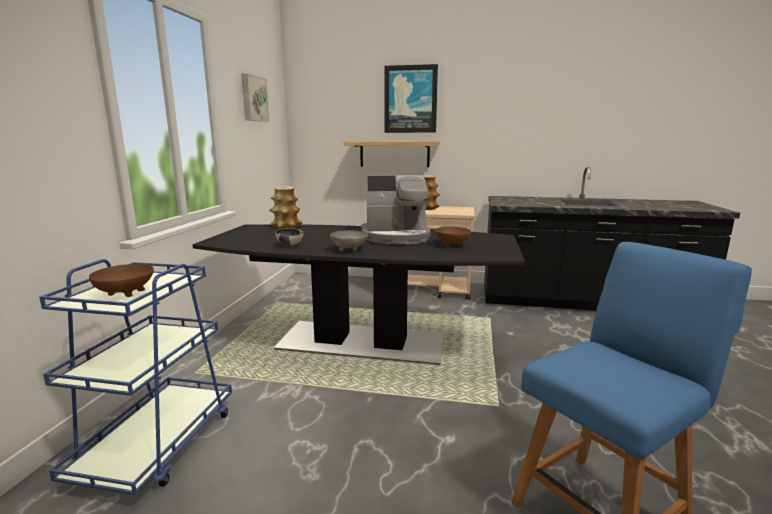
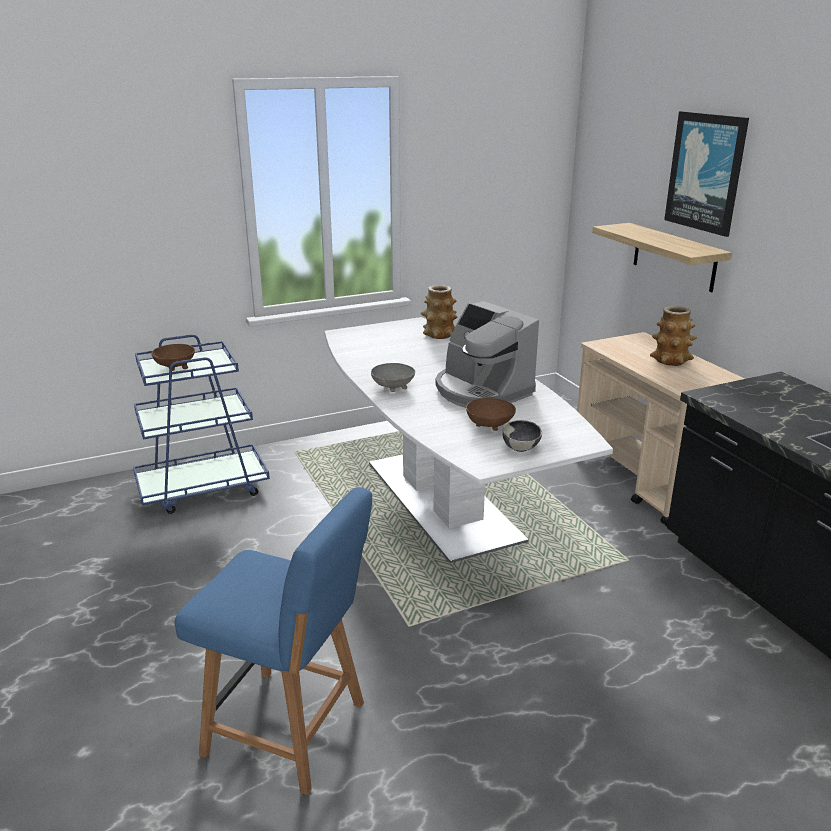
camera: 55 degrees right, 10 degrees up
(253, 99) = (486, 158): picture -> none
(290, 245) = (371, 362): bowl -> bowl (521, 448)
(361, 342) = (441, 499): black dining table -> white dining table

